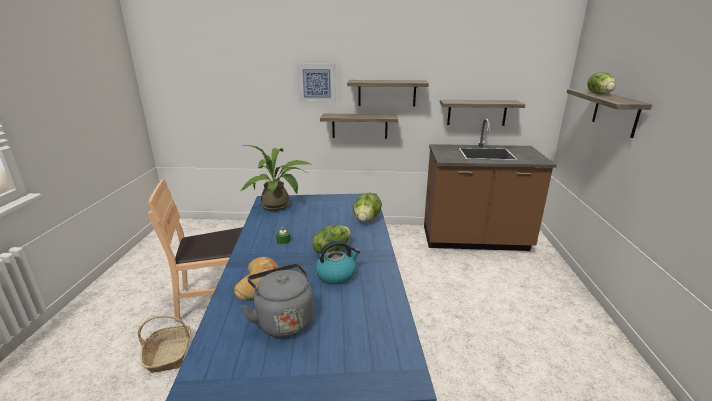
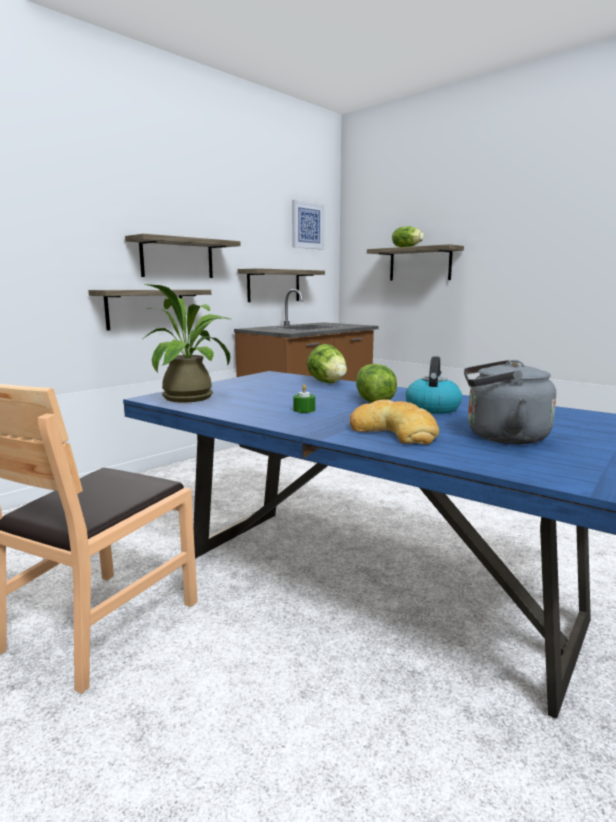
camera: 50 degrees left, 10 degrees down
(169, 354) = (166, 726): basket -> none
(317, 83) = (74, 238): picture -> picture (307, 225)

